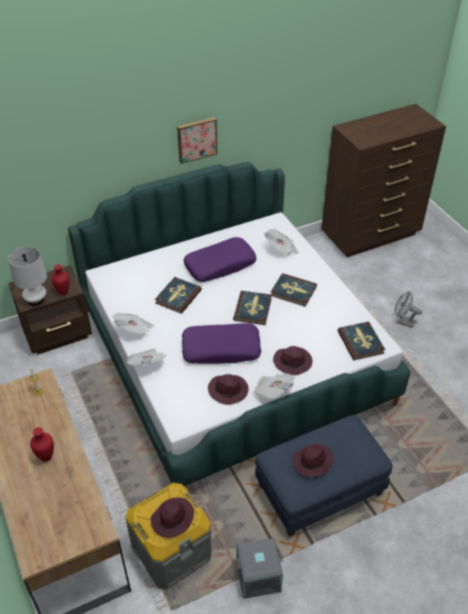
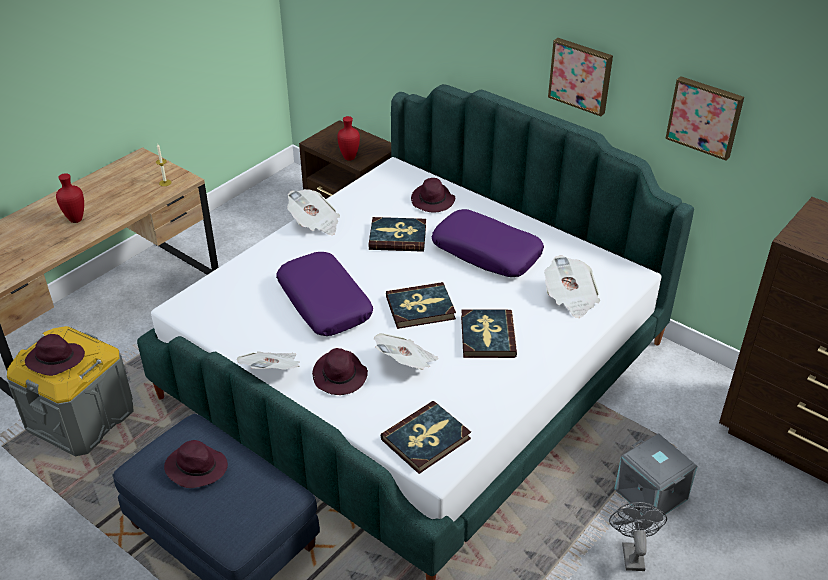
camera: 65 degrees right, 5 degrees down
(35, 300) = (325, 145): white table lamp -> none
(147, 364) = (264, 252): newspaper -> newspaper (406, 363)
(228, 390) = (254, 331): purple hat -> purple hat (433, 201)
(258, 575) = (66, 511): grey storage box -> grey storage box (652, 494)
(272, 119) = (705, 116): none -> picture

